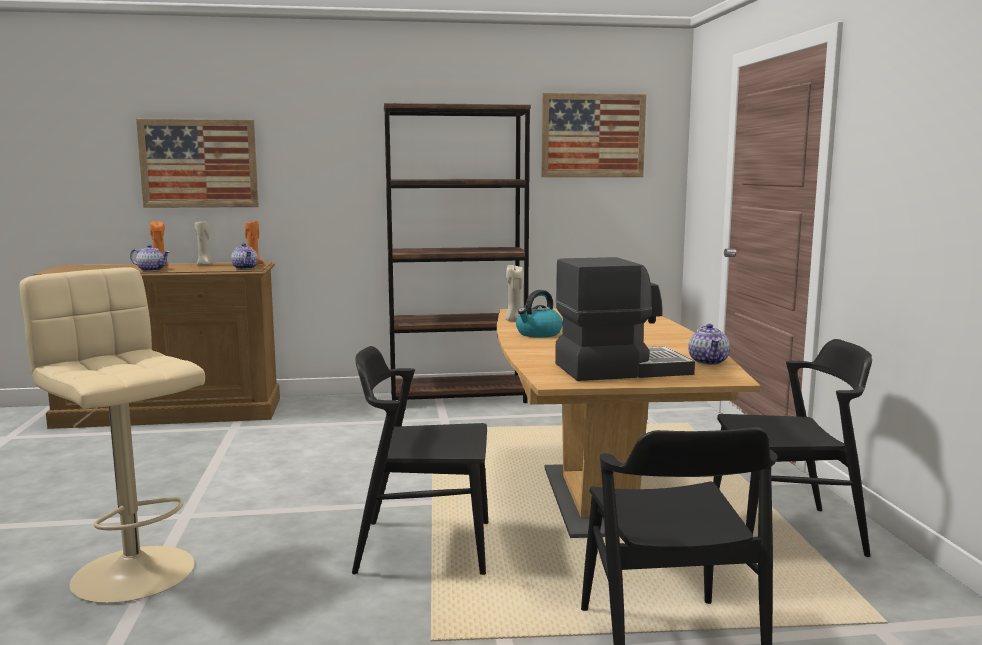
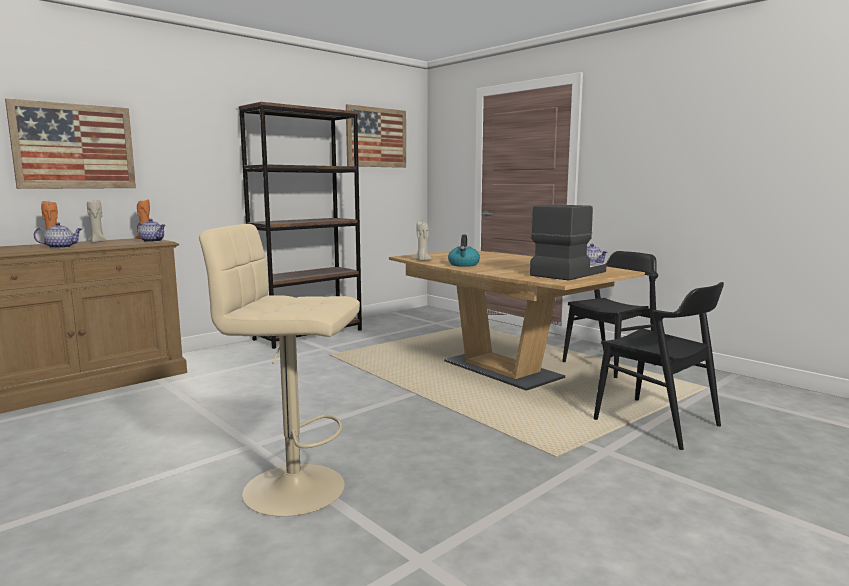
camera: 35 degrees left, 0 degrees up
(423, 547) = (458, 416): black chair -> none

